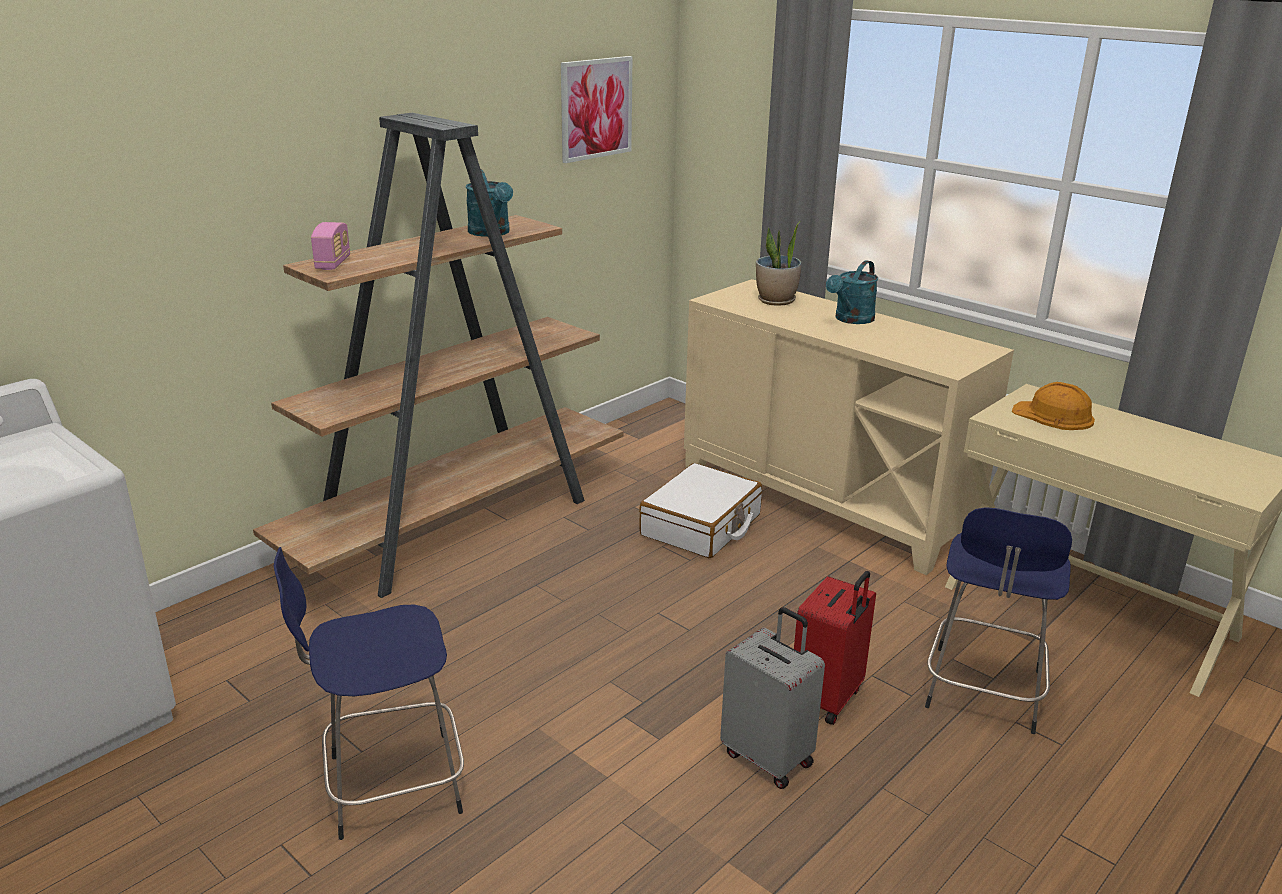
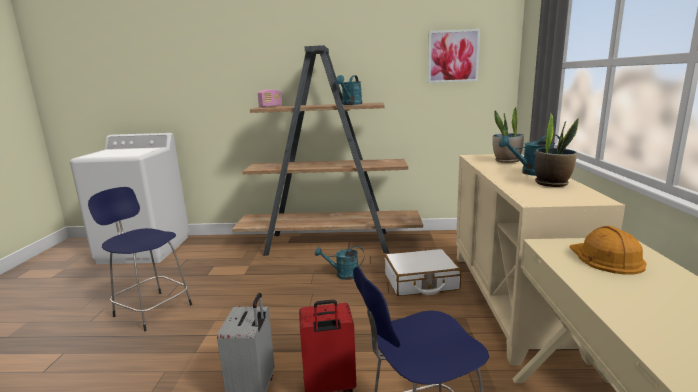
camera: 50 degrees right, 10 degrees down
(584, 565) = (343, 275): none -> turquoise watering can
(906, 334) = (552, 183): none -> potted plant

